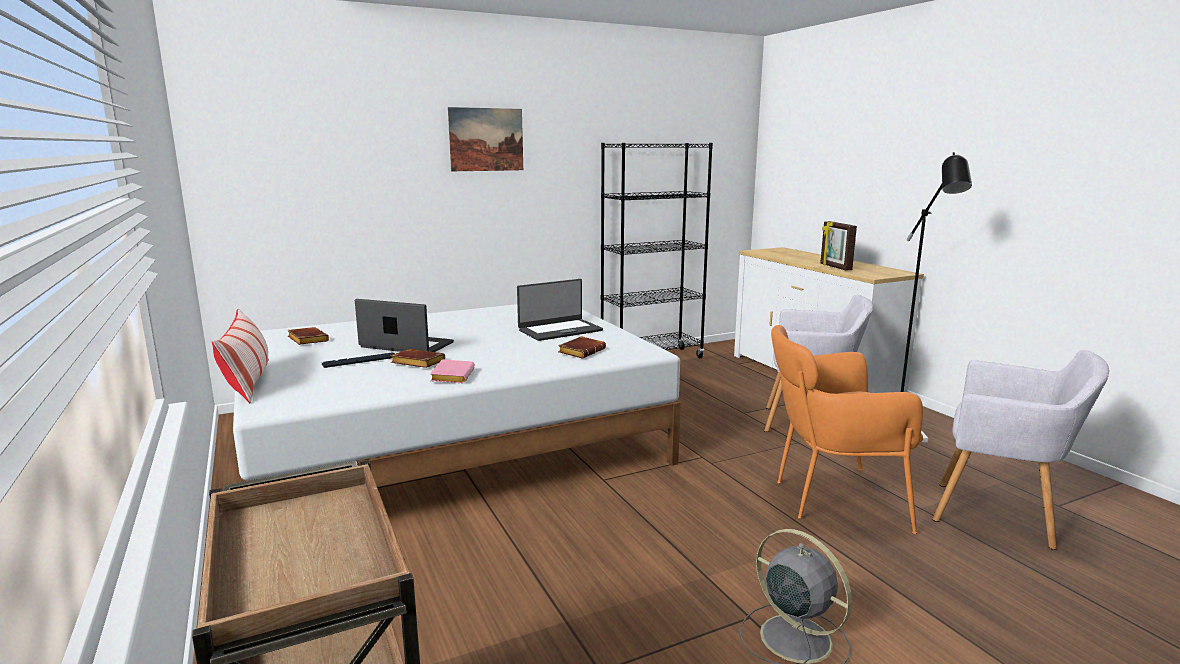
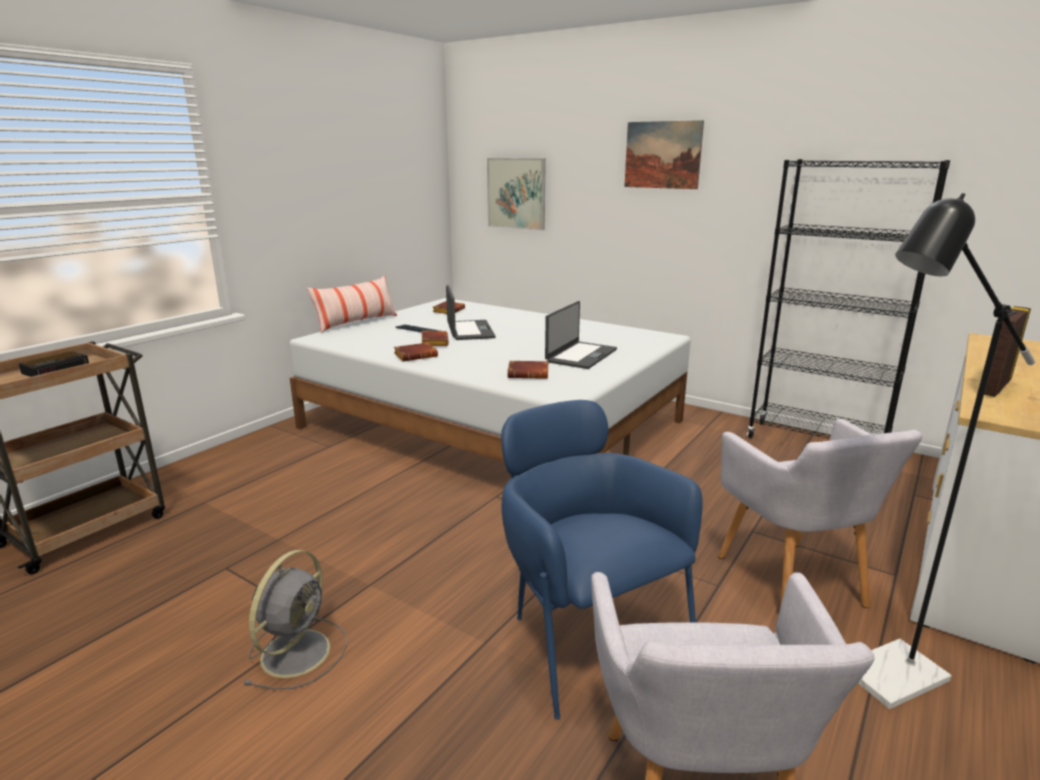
camera: 60 degrees right, 5 degrees up
(291, 538) = (57, 369): none -> alarm clock
(307, 186) = (516, 193): none -> picture
(451, 376) = (416, 355): pink book -> brown book
(559, 330) = (580, 355): laptop -> laptop turned 90 degrees counterclockwise
(831, 499) = (585, 635): orange armchair -> blue armchair

